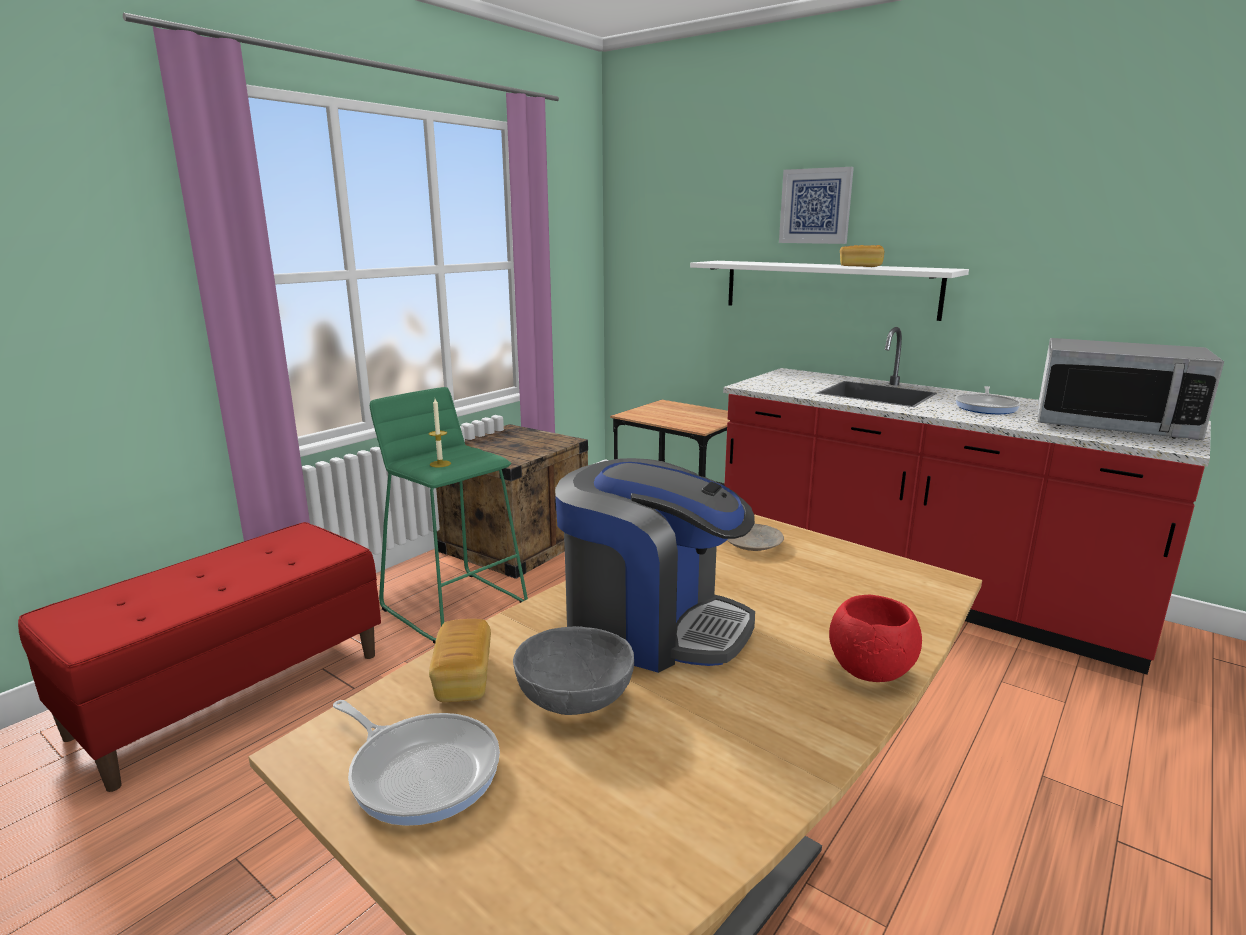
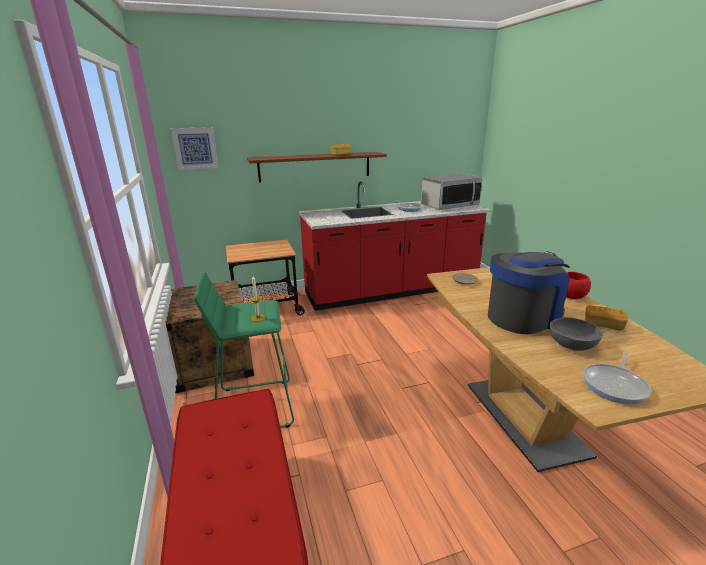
camera: 55 degrees left, 5 degrees up
(421, 771) = (615, 385): frying pan -> frying pan turned 150 degrees clockwise
(463, 679) = (549, 363): bread -> bread (603, 325)
(815, 206) = (303, 124): picture -> picture (195, 148)
(828, 288) = (315, 166): white shelf -> brown shelf

